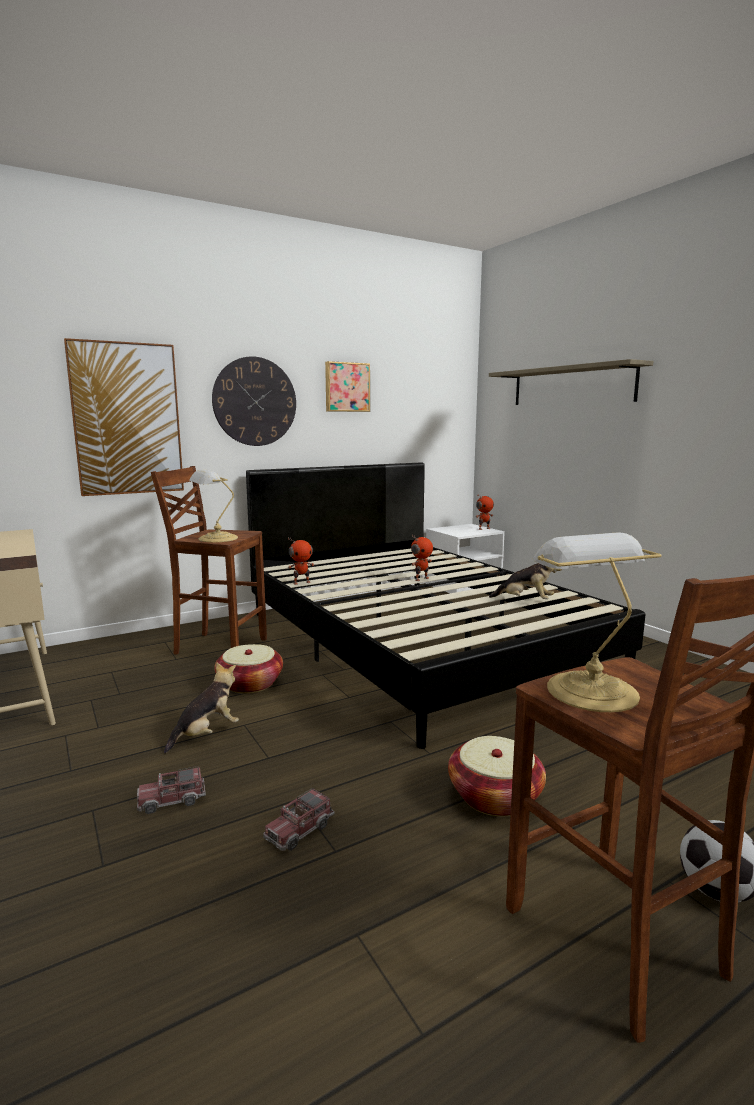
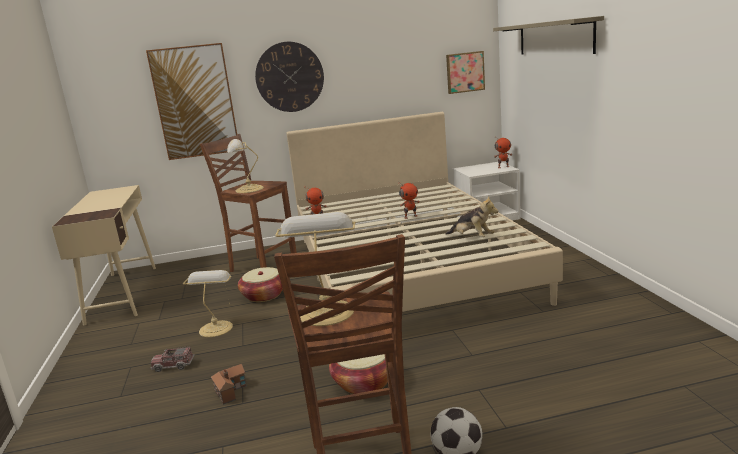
camera: 20 degrees right, 5 degrees up
(206, 734) = (216, 328): plush toy -> table lamp
(299, 830) = (230, 389): toy truck -> toy house
(346, 387) = (367, 55): picture -> picture (465, 72)
(418, 641) = (407, 266): black bed -> beige bed

